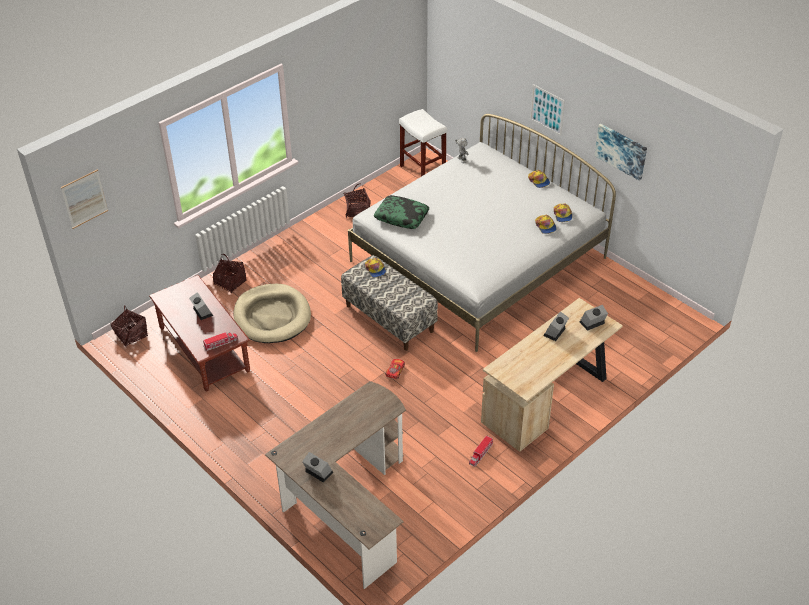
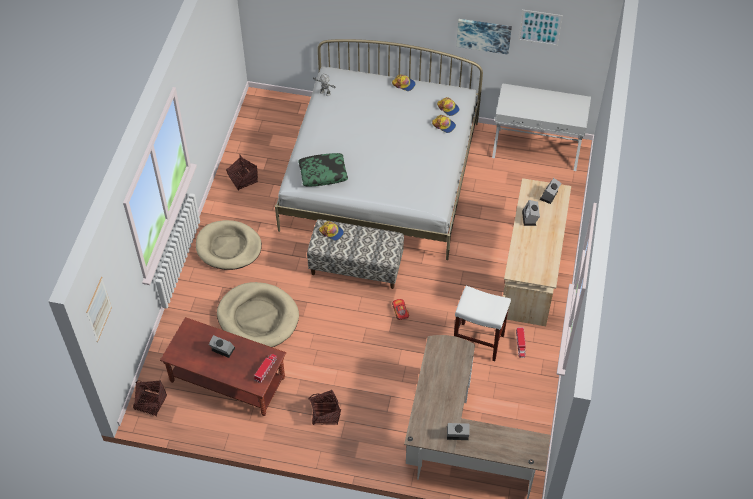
camera: 35 degrees left, 10 degrees up
(230, 283) = (193, 306): basket -> basket (325, 414)
(299, 254) = (228, 247): none -> beige dog bed
(423, 170) = (265, 111): white stool -> white stool (479, 341)
(547, 109) = (395, 21): picture -> picture (540, 27)
(646, 302) = (536, 148): none -> white console table

